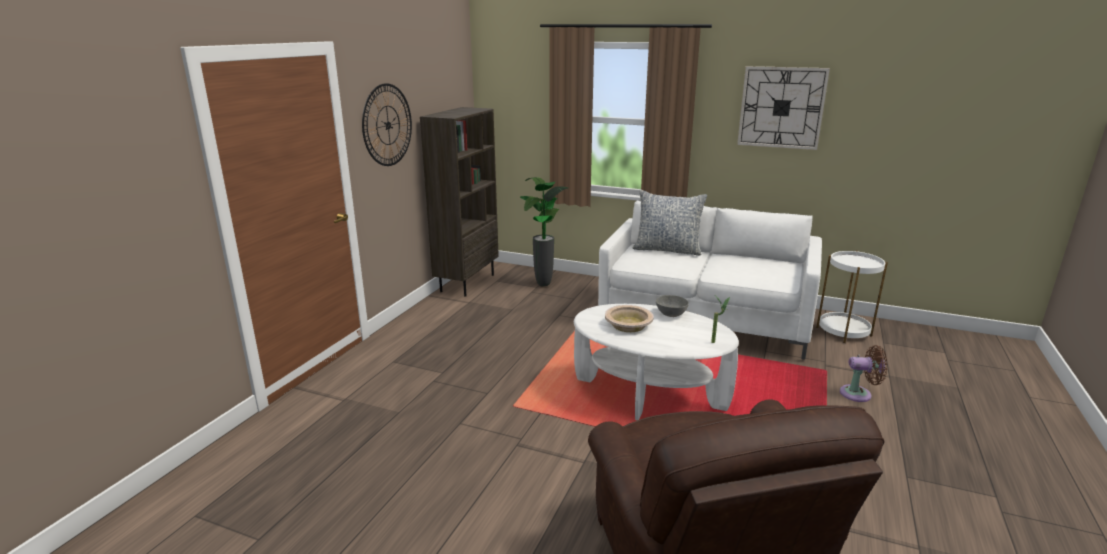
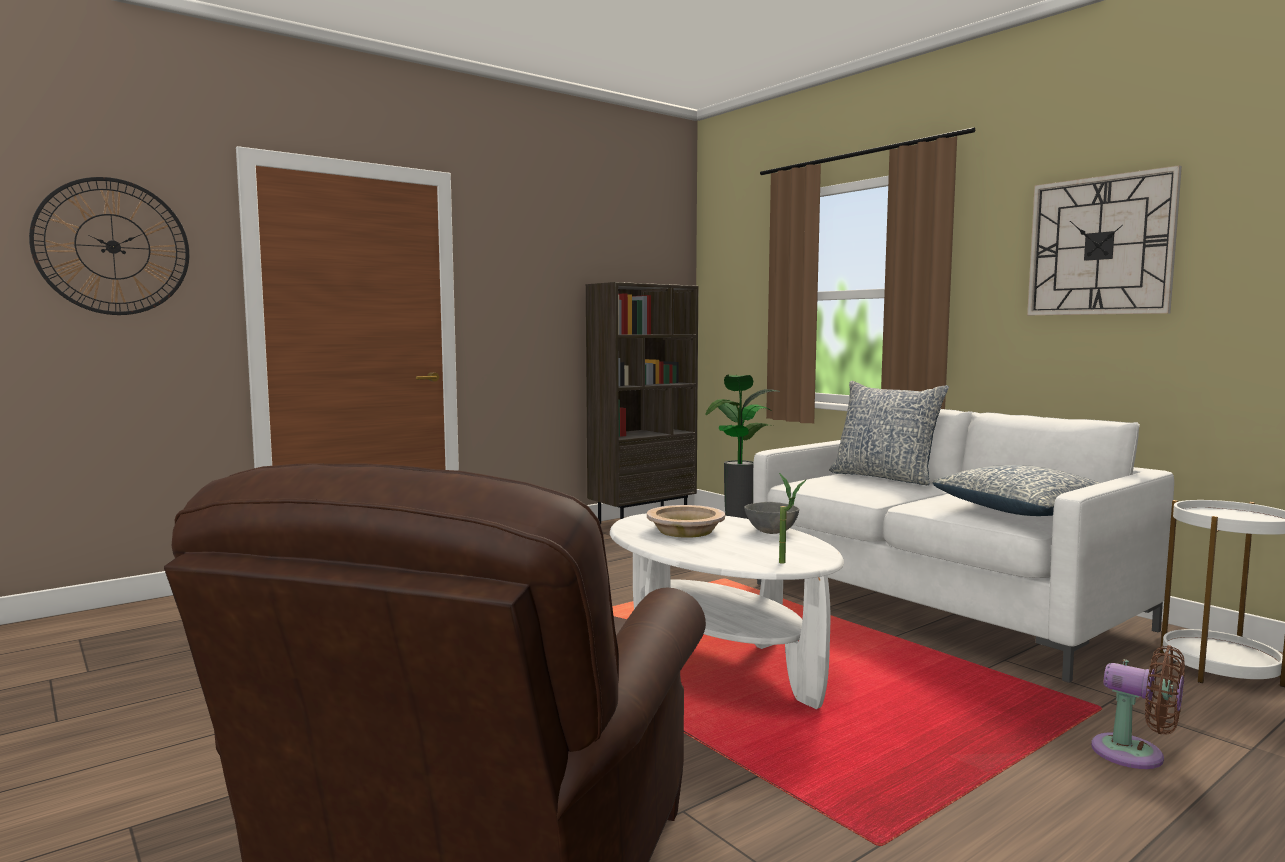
camera: 30 degrees right, 15 degrees down
(387, 125) = (529, 284): wall clock -> wall clock (113, 247)
(773, 272) = (1027, 512): none -> pillow

